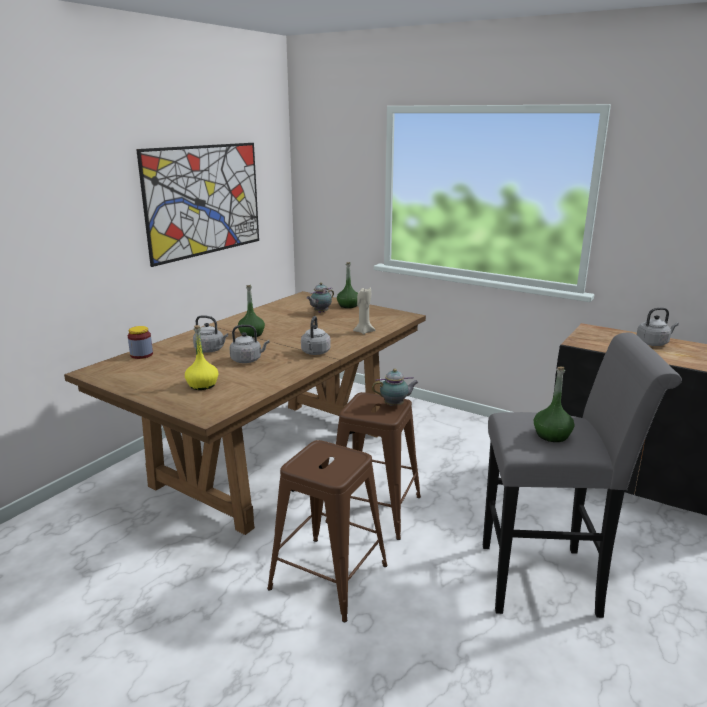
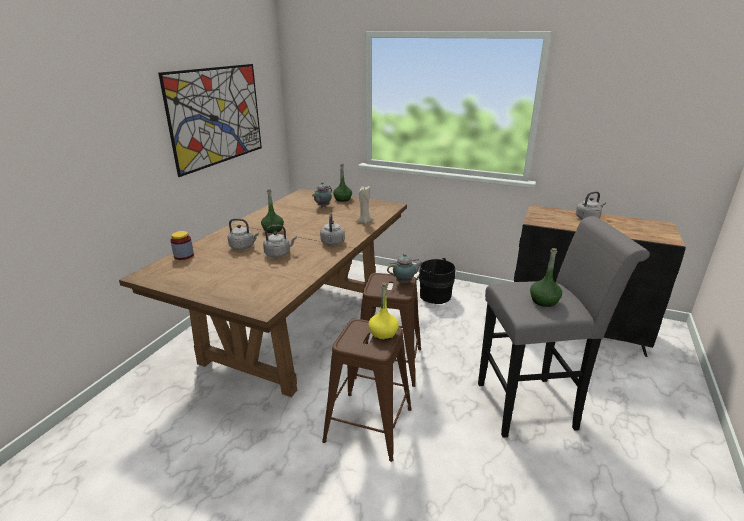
camera: 10 degrees left, 5 degrees up
(202, 385) = (249, 280): yellow bottle -> yellow bottle (383, 333)
(457, 435) = (434, 295): none -> black bucket

